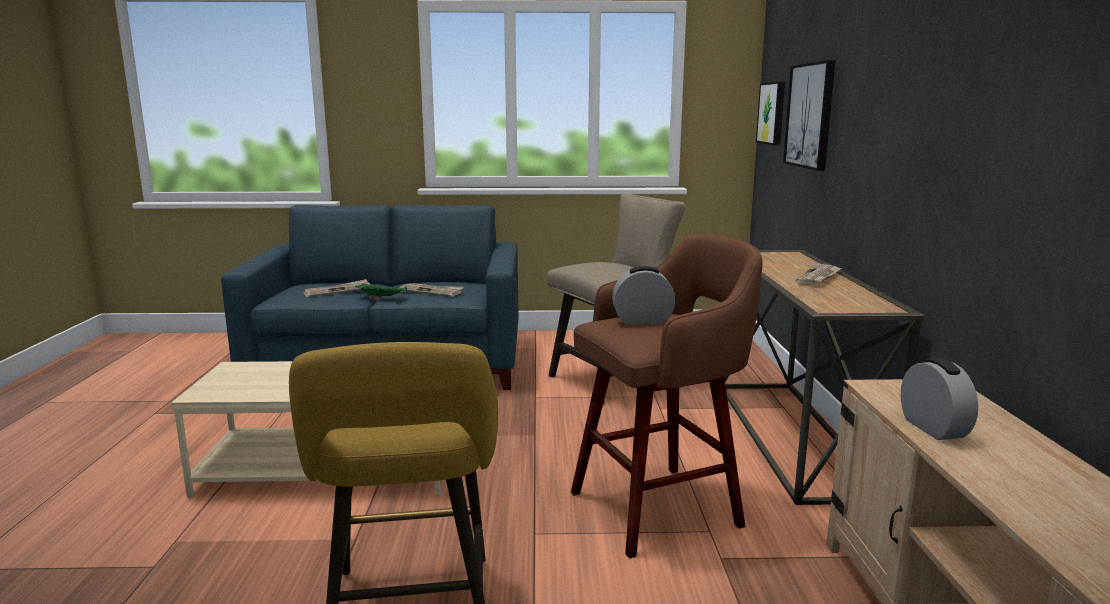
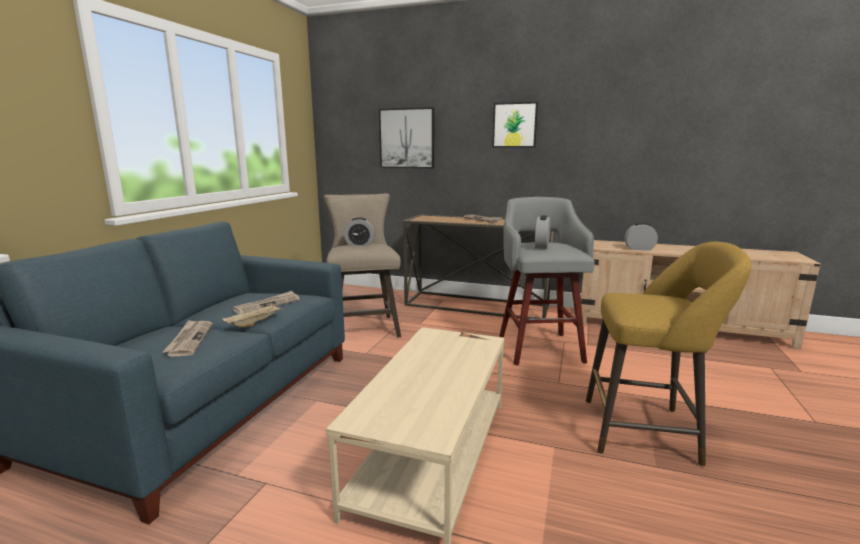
camera: 70 degrees left, 0 degrees up
(383, 297) = (254, 323): green tray -> beige tray
(603, 264) = (360, 244): none -> alarm clock
(660, 508) = (539, 347): brown stool -> grey stool
(773, 113) = (345, 138): picture -> picture (515, 125)

